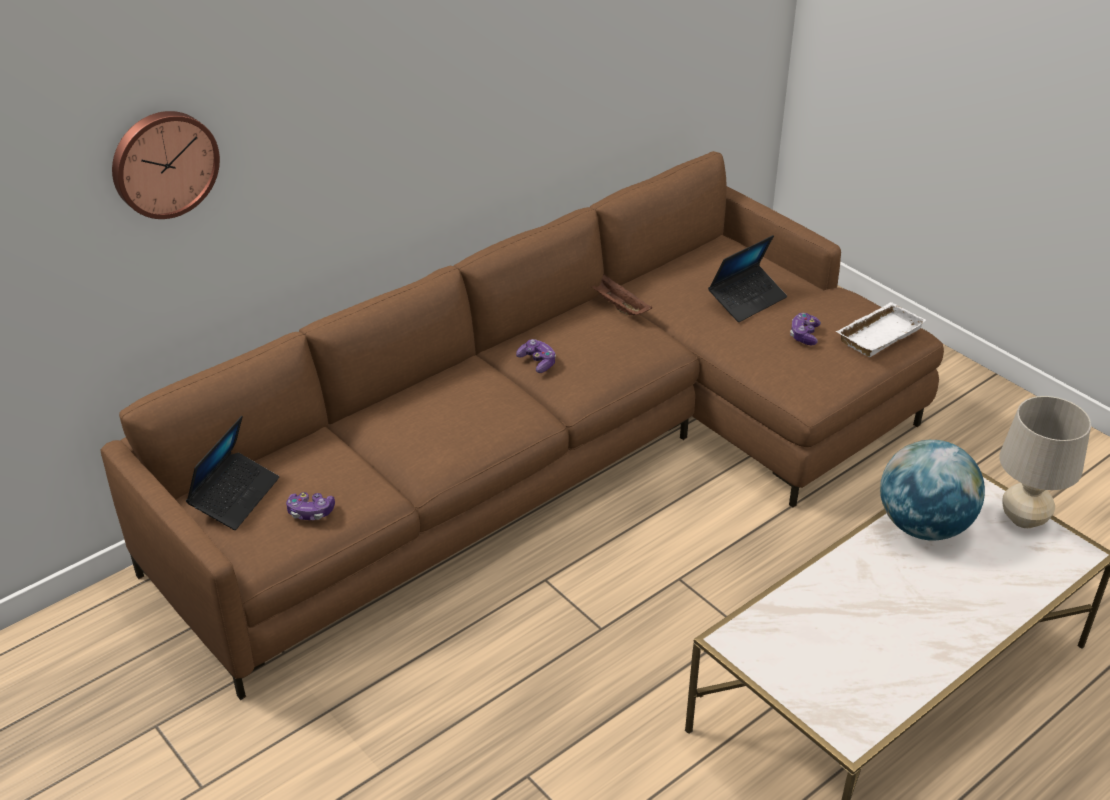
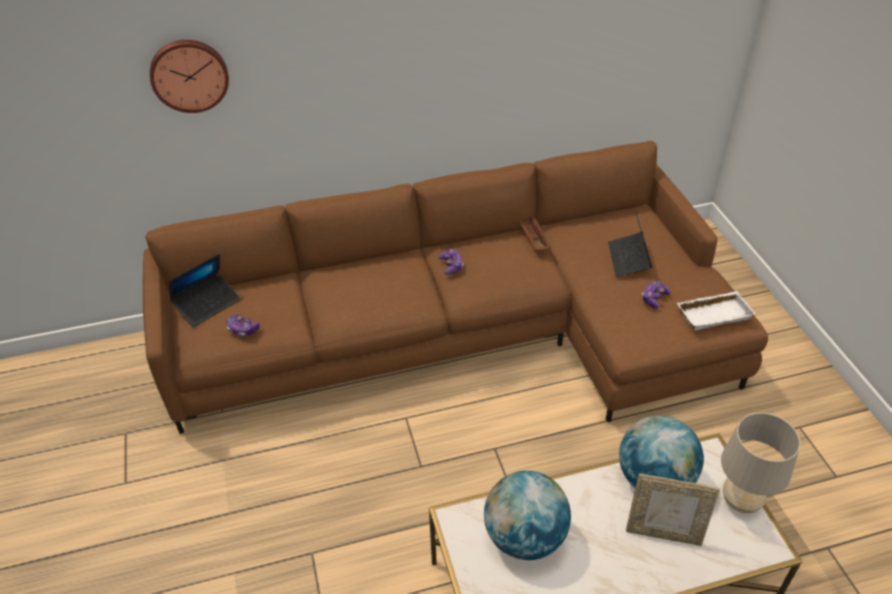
camera: 25 degrees right, 5 degrees up
(747, 300) = (628, 259): laptop -> laptop turned 105 degrees clockwise
(824, 631) = (524, 537): none -> globe
(967, 576) = (663, 533): none -> picture frame

